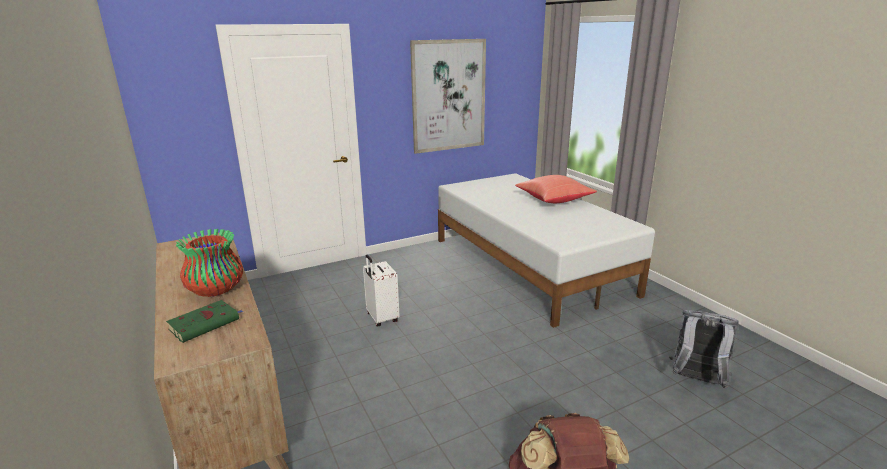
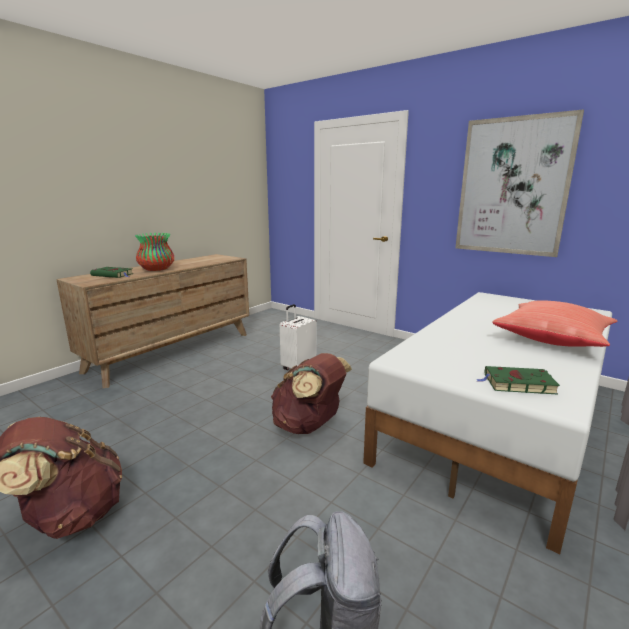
camera: 65 degrees right, 5 degrees down
(492, 337) = (309, 426): none -> brown backpack
(608, 226) = (517, 384): none -> green book

